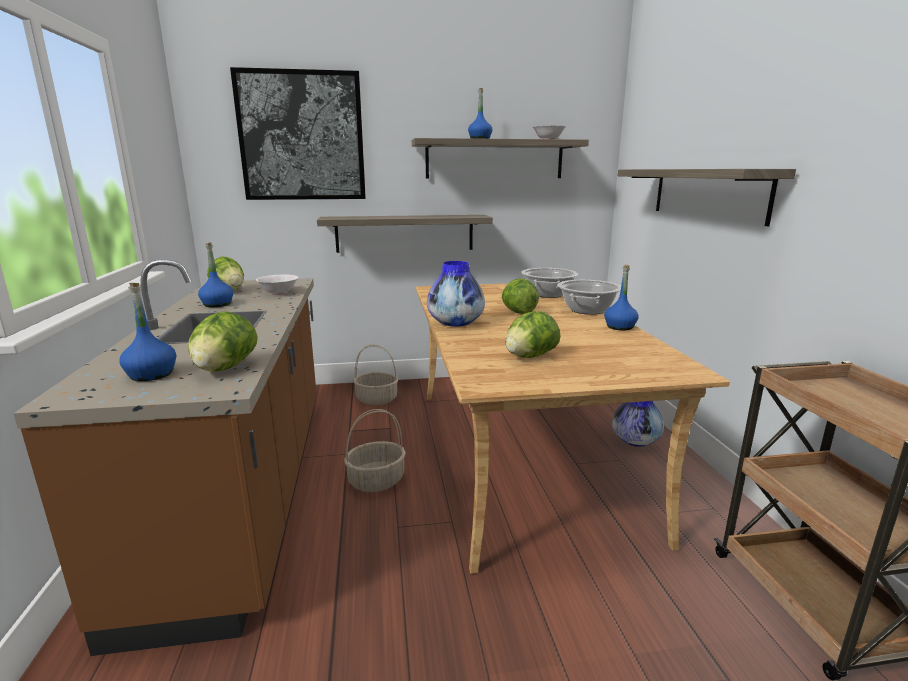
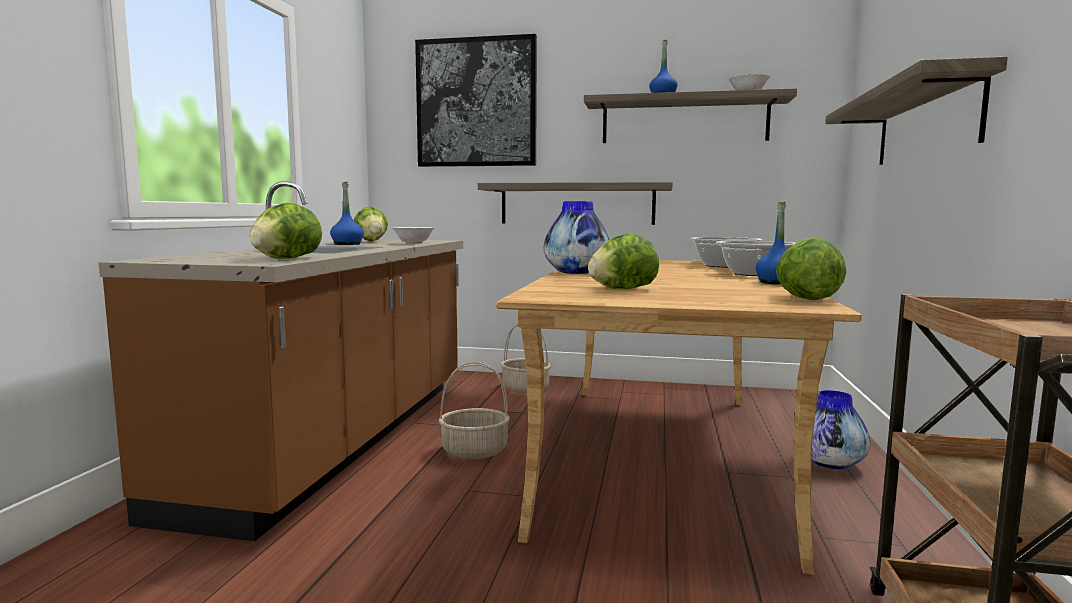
camera: 20 degrees right, 10 degrees down
(151, 374) = (225, 258): blue bottle -> none
(518, 312) = (663, 272): lettuce -> lettuce (806, 299)

